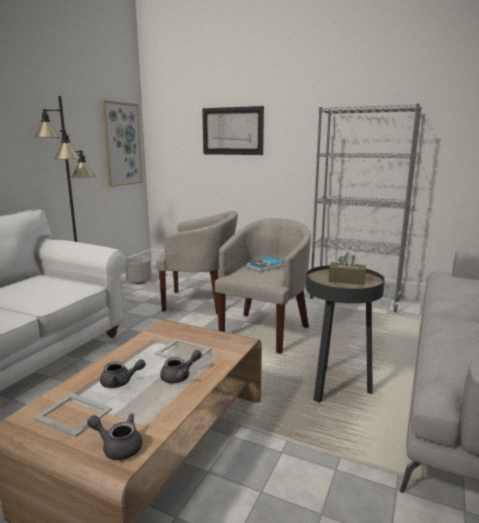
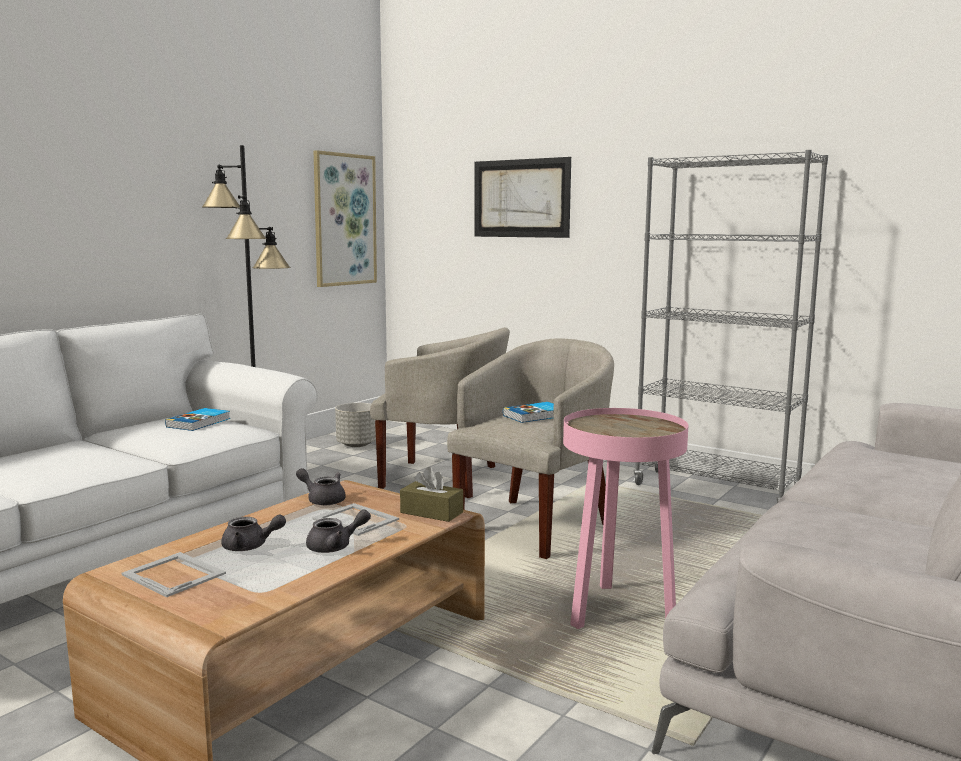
camera: 10 degrees right, 5 degrees down
(50, 282) = (200, 423): none -> book
(118, 446) = (216, 611): grey teapot -> grey teapot (323, 500)
(336, 387) = (618, 612): black side table -> pink side table
(346, 280) = (627, 429): brown tissue box -> brown tissue box (431, 512)

